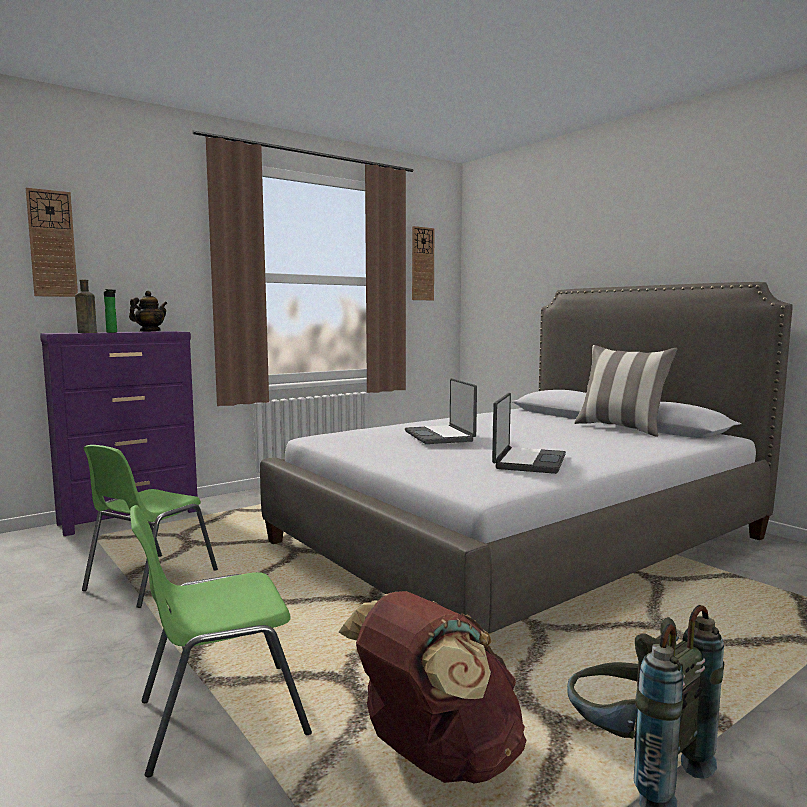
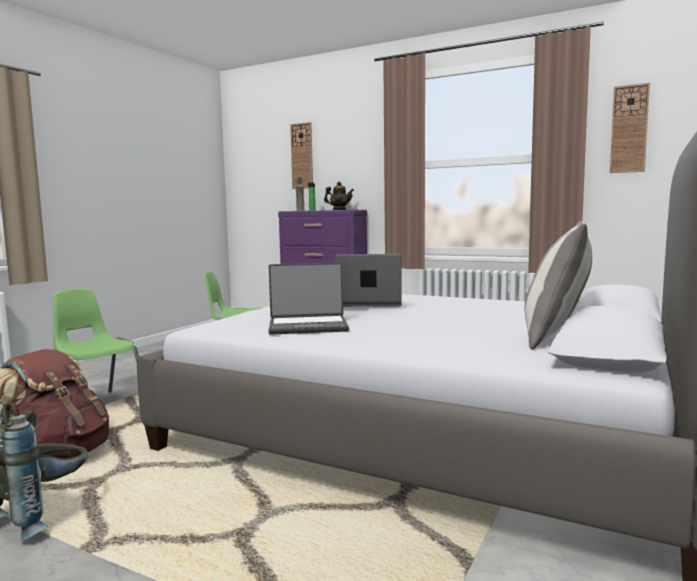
camera: 65 degrees right, 0 degrees up
(440, 436) = (369, 303): laptop -> laptop turned 45 degrees clockwise

